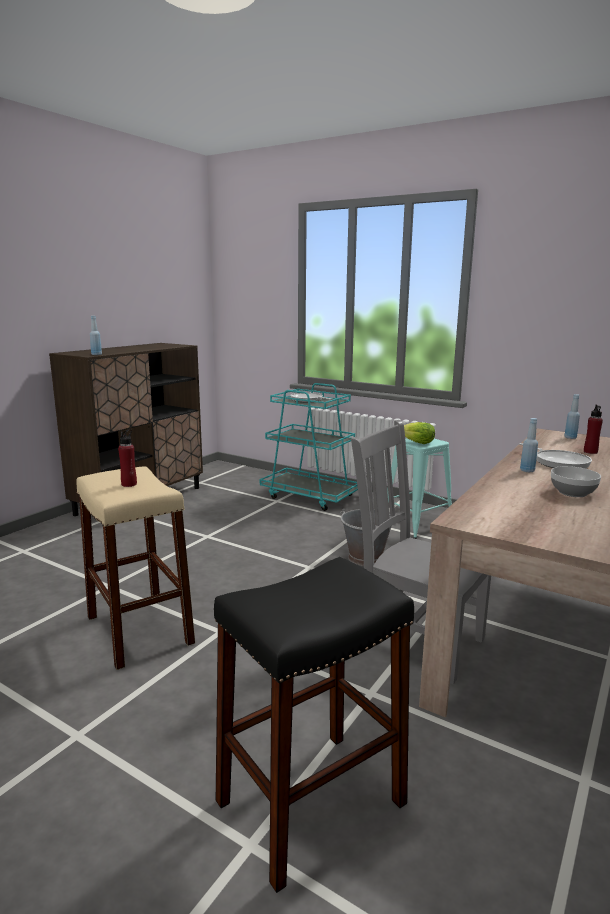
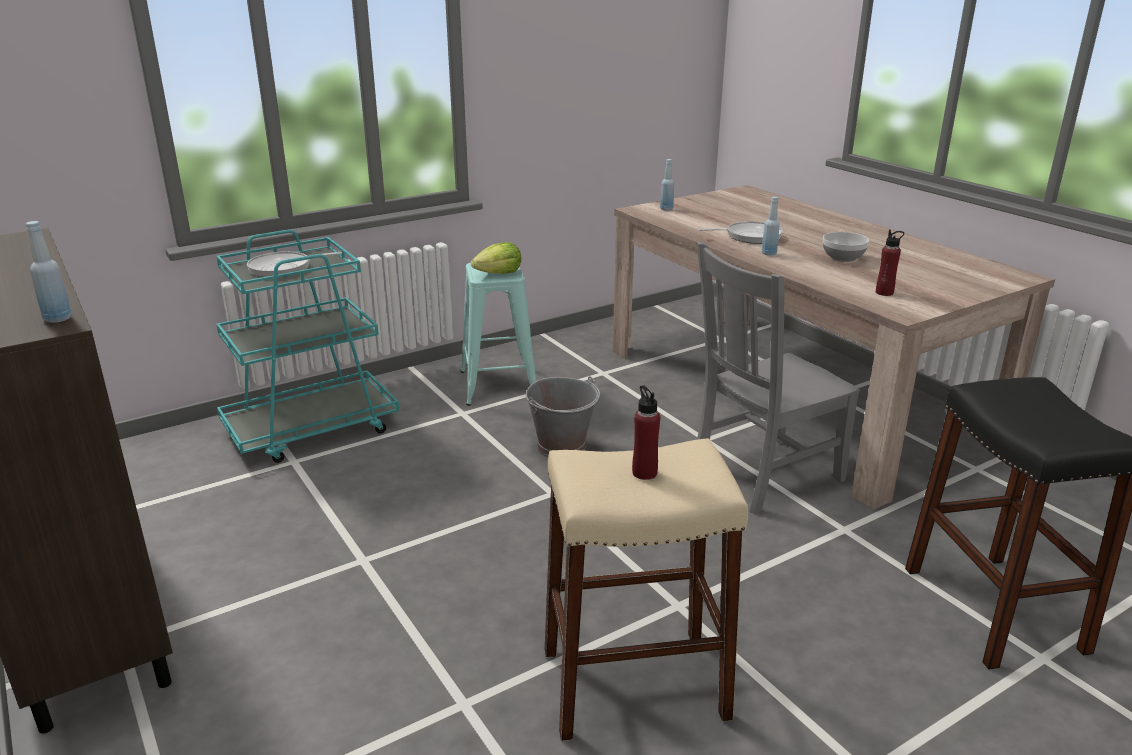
camera: 65 degrees left, 10 degrees up
(590, 452) = (723, 217): red bottle -> red bottle (884, 293)

